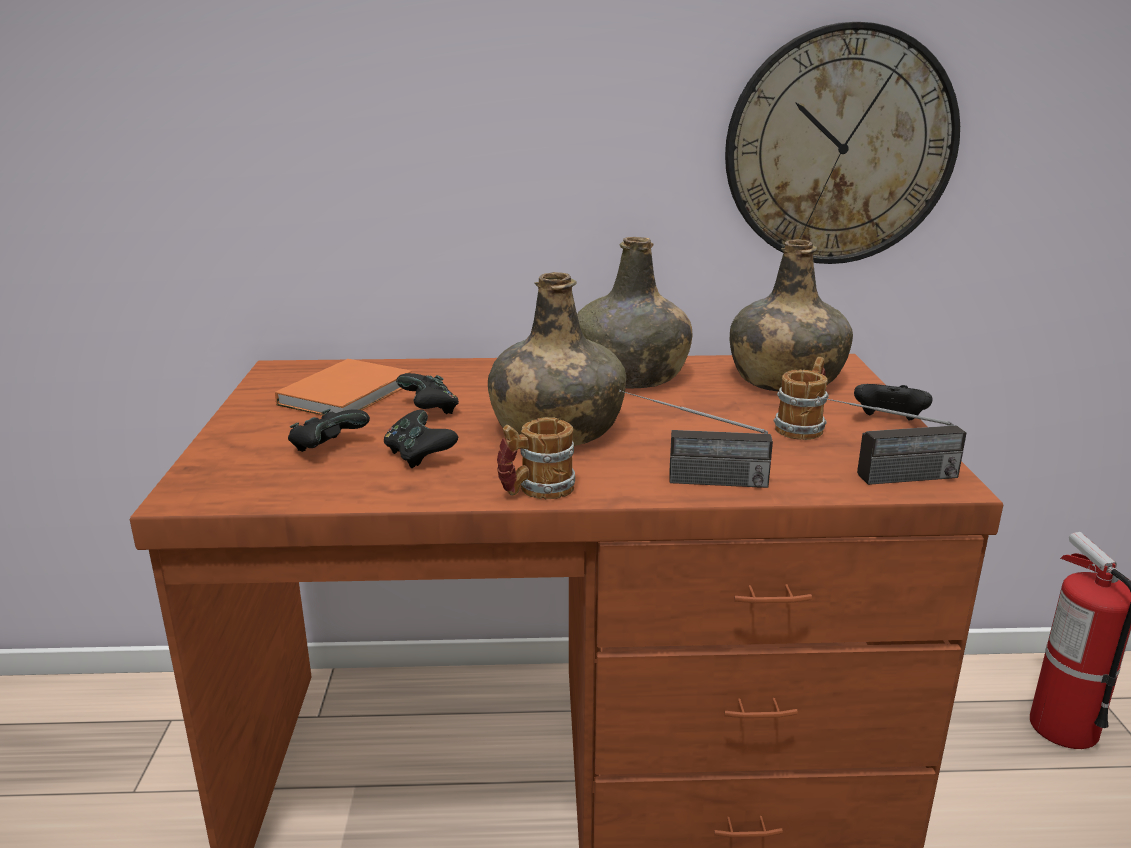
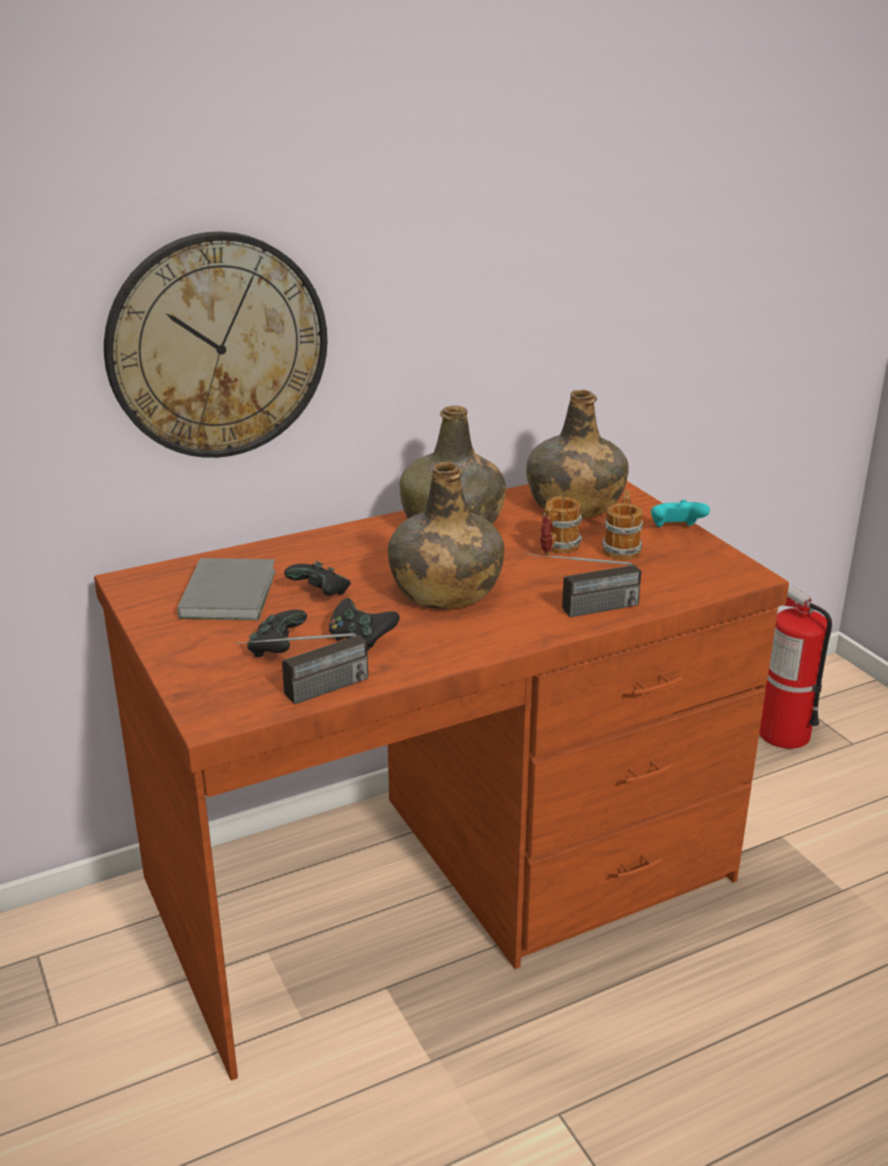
camera: 25 degrees left, 5 degrees up
(350, 393) = (231, 592): orange book -> grey book
(536, 490) = (482, 646): mug -> mug (556, 548)
(839, 147) = (583, 299): wall clock -> wall clock (217, 346)
(884, 479) = (706, 580): radio -> radio (307, 695)
(888, 421) = (675, 529): black game controller -> turquoise game controller

